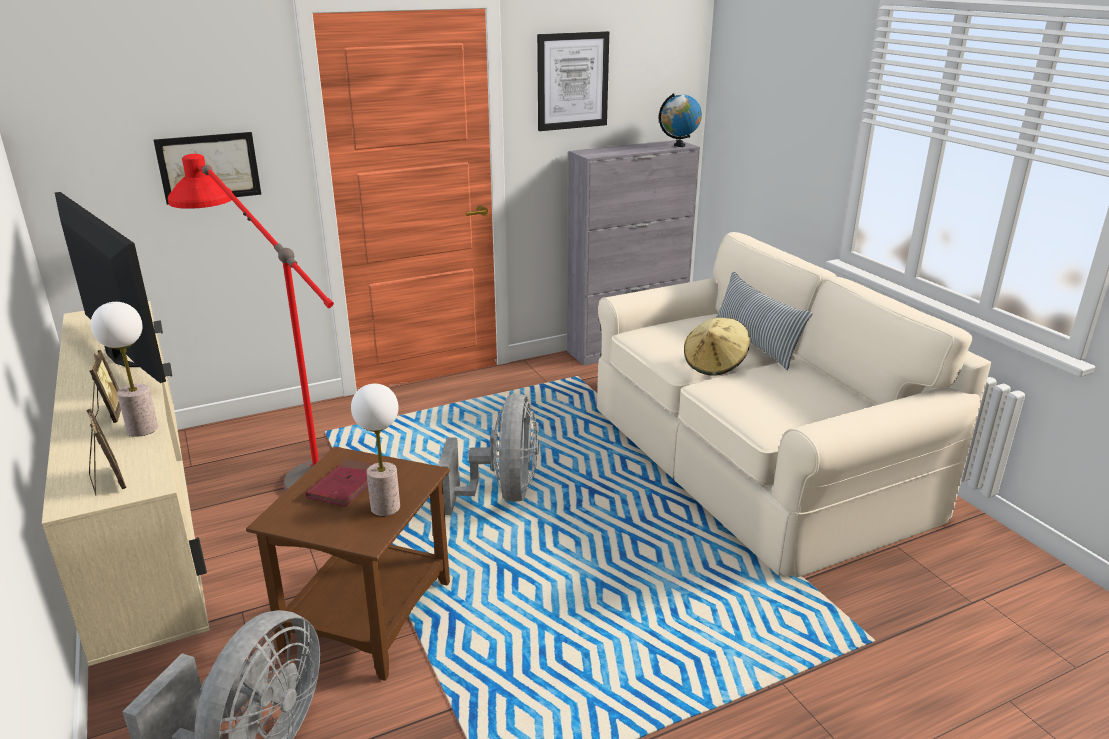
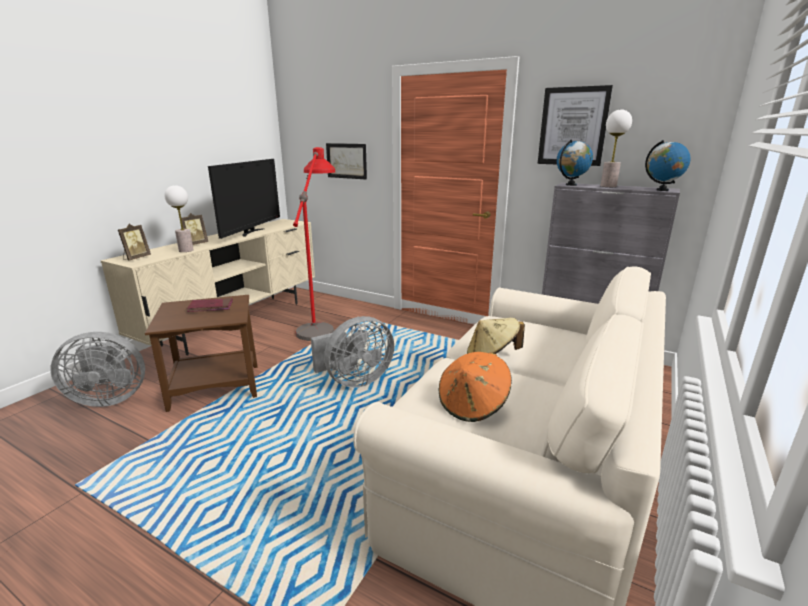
camera: 55 degrees right, 5 degrees down
(386, 507) = (194, 320): table lamp -> table lamp (608, 186)
(595, 154) = (571, 185): none -> globe
(755, 344) = (559, 362): pillow -> none
(792, 403) = (473, 405): none -> orange hat

